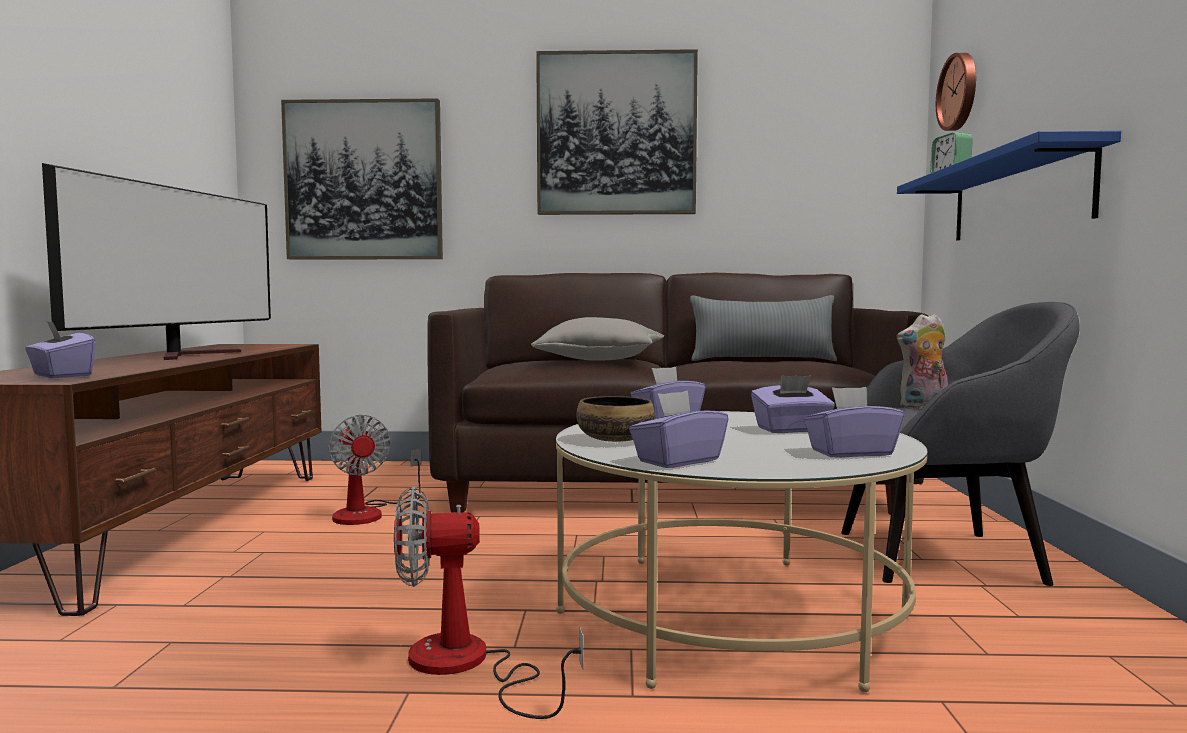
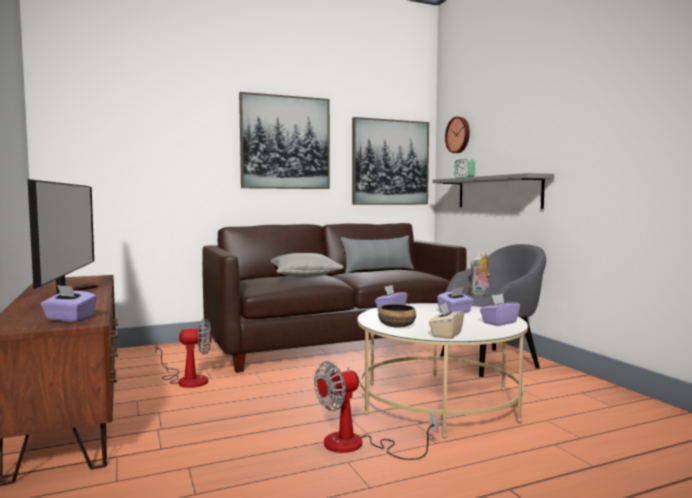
camera: 25 degrees left, 0 degrees up
(364, 180) = (126, 164): picture -> picture (390, 162)
(369, 513) = (187, 380): fan -> fan turned 45 degrees counterclockwise
(677, 461) = (446, 334): purple tissue box -> beige tissue box
(1017, 197) = (498, 192): blue shelf -> grey shelf

